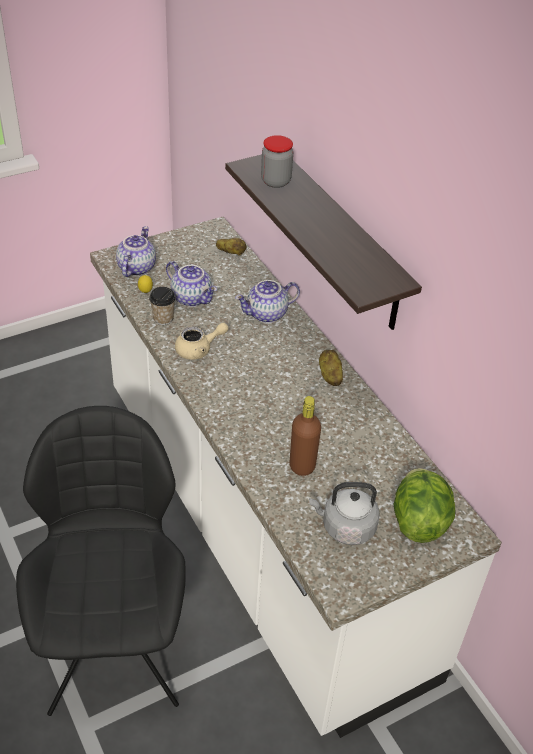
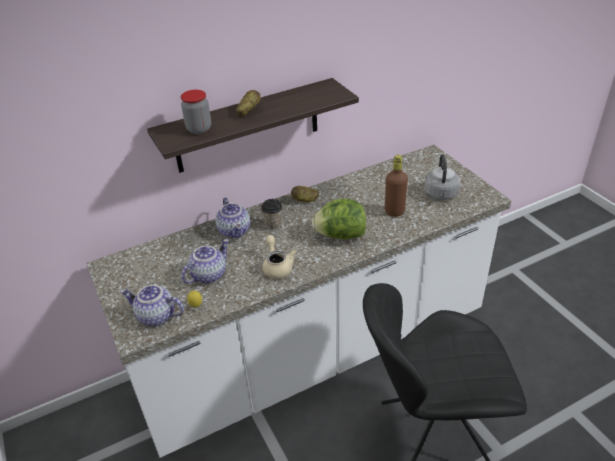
camera: 85 degrees left, 5 degrees down
(163, 318) = (235, 291): cup -> cup (273, 225)
(231, 253) = (147, 254): potato -> potato (248, 111)
(418, 520) = (427, 169): lettuce -> lettuce (340, 235)

